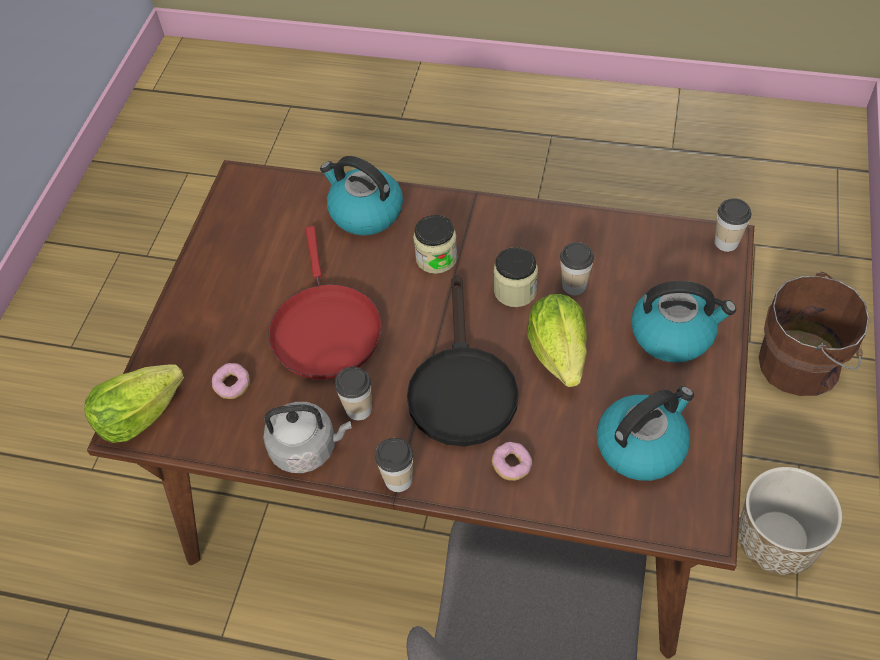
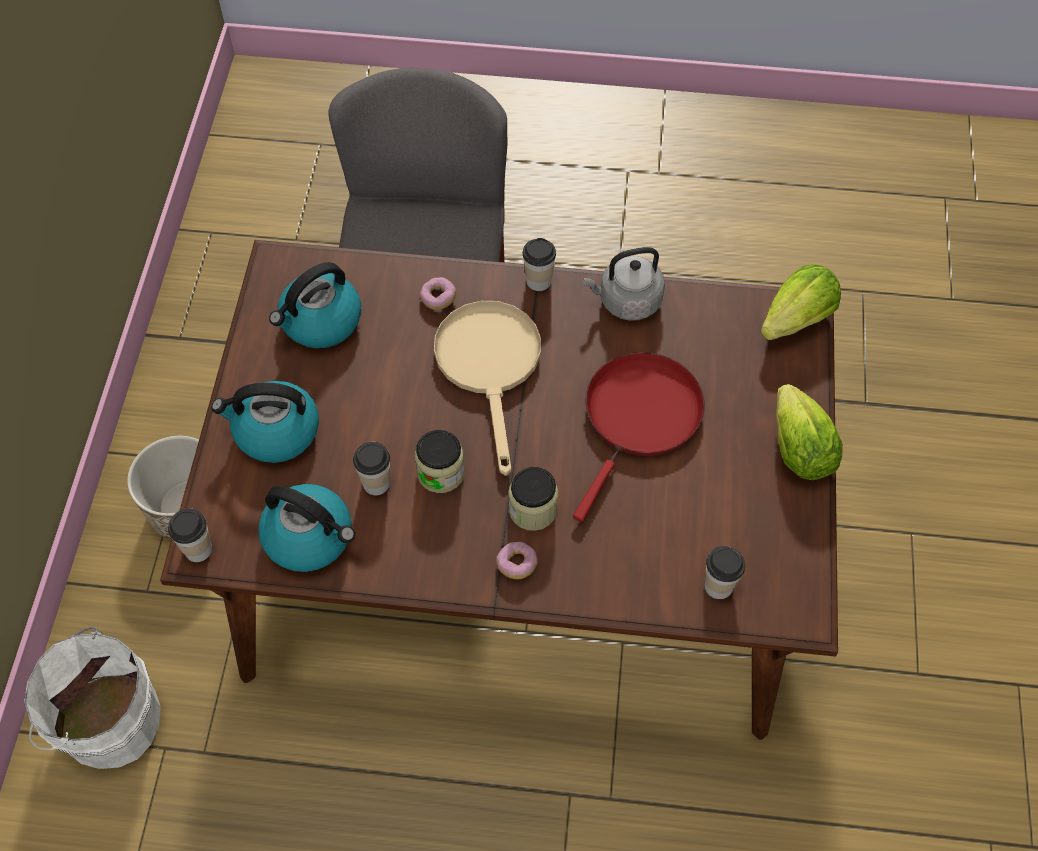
camera: 170 degrees right, 5 degrees up
(232, 385) = (717, 353): donut -> donut (517, 564)
(325, 329) = (640, 417): red frying pan -> red frying pan turned 45 degrees clockwise
(358, 409) = (587, 339): cup -> cup (718, 586)
(365, 212) = (629, 570): kettle -> kettle (310, 537)
(461, 386) = (490, 366): black frying pan -> beige frying pan
(559, 353) = (394, 405): lettuce -> lettuce (799, 450)
(803, 363) = (107, 720): brown bucket -> white bucket

